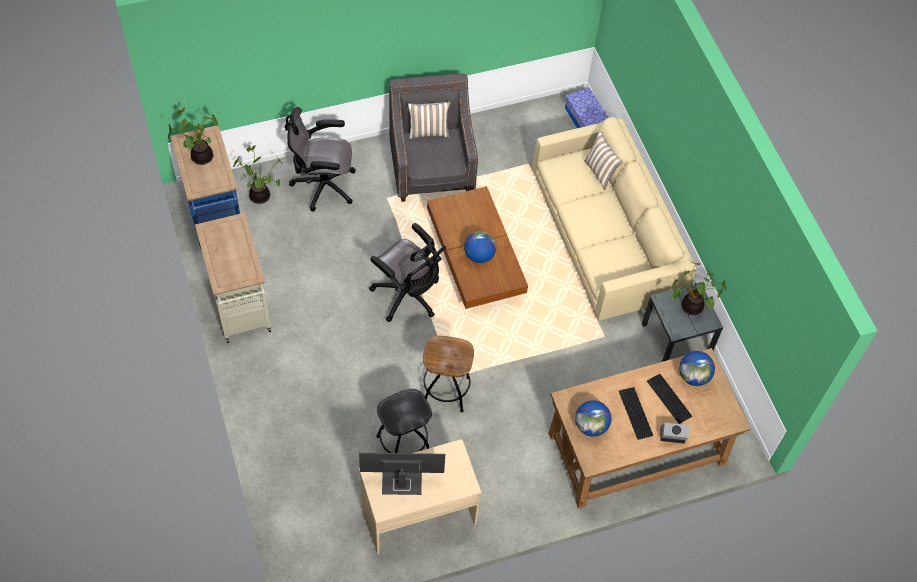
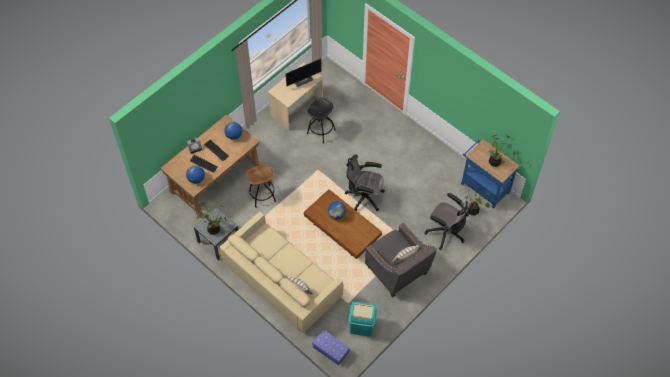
camera: 155 degrees right, 0 degrees up
(240, 308) = (436, 153): beige cart -> none
(323, 186) = (446, 232): office chair -> office chair turned 60 degrees clockwise
(446, 391) = (316, 162): brown stool -> brown stool (262, 196)
(527, 128) = (362, 326): none -> turquoise trash can

